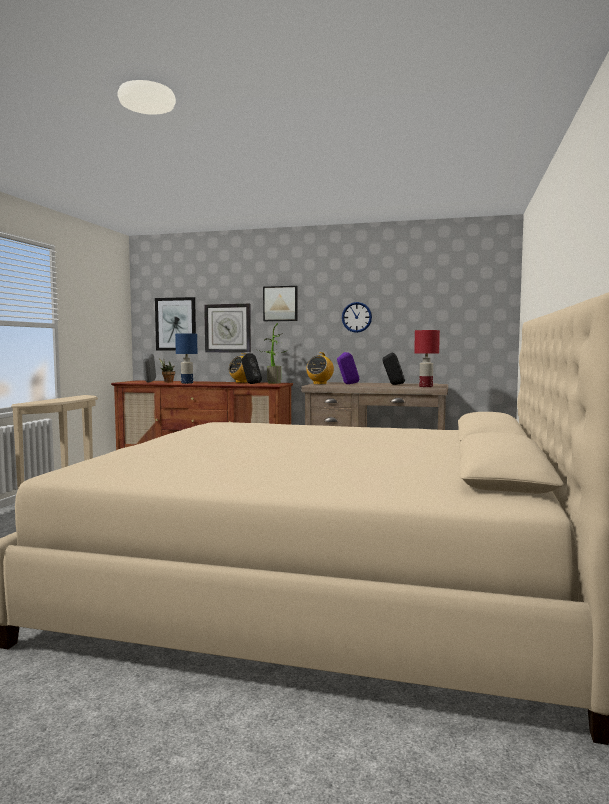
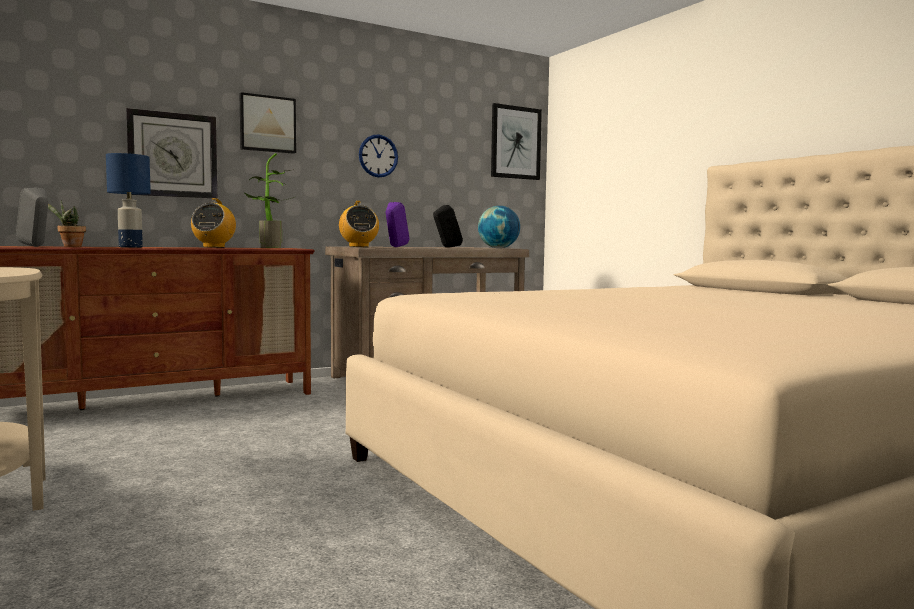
camera: 45 degrees left, 0 degrees up
(176, 324) = (58, 138): picture -> picture (515, 142)
(250, 384) = (249, 248): black speaker -> none
(426, 386) = (498, 248): red table lamp -> globe

